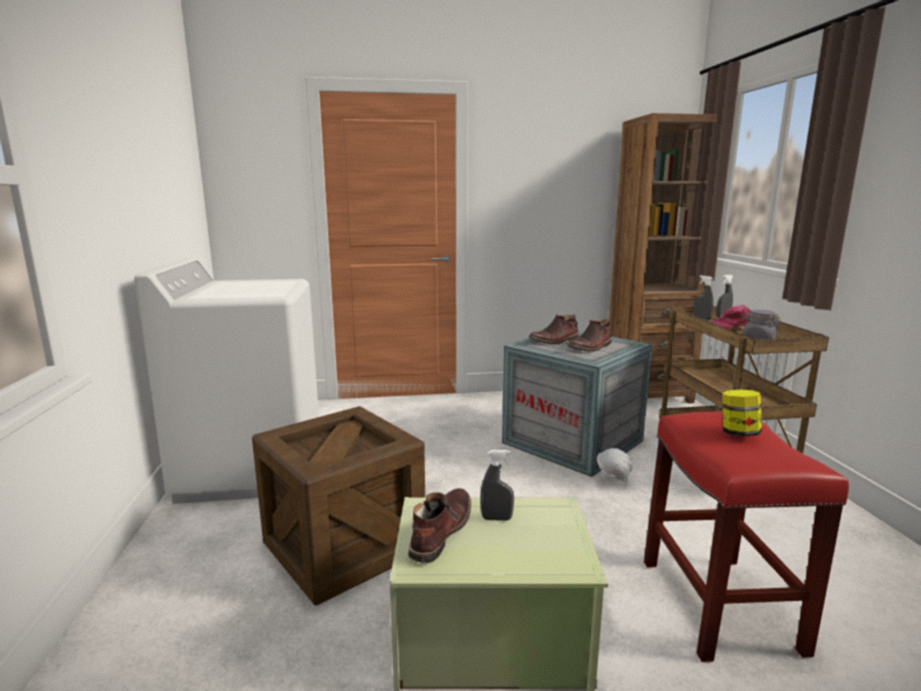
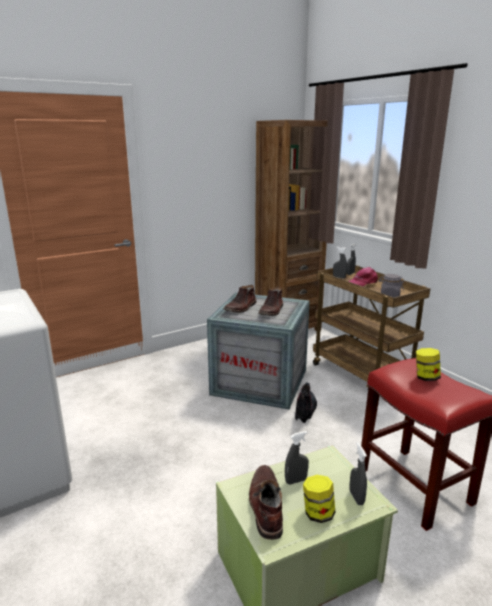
camera: 25 degrees left, 5 degrees up
(344, 547) = (141, 530): crate -> none
(496, 555) = (318, 513): none -> jar
(560, 555) = (356, 497): none -> grey spray bottle
(613, 482) = (305, 410): white hard hat -> boot

